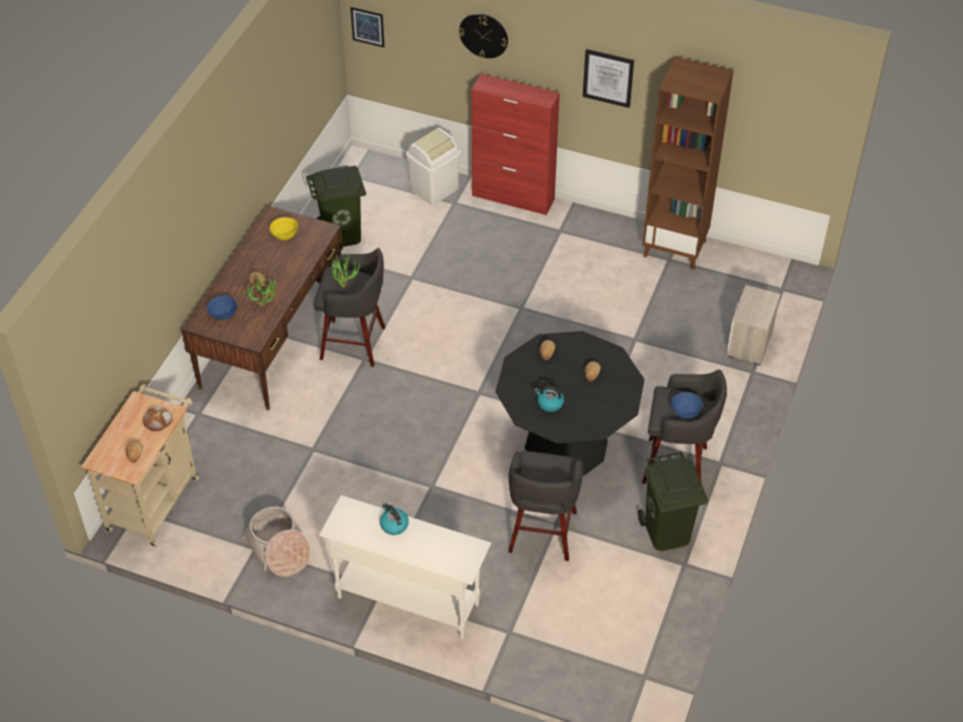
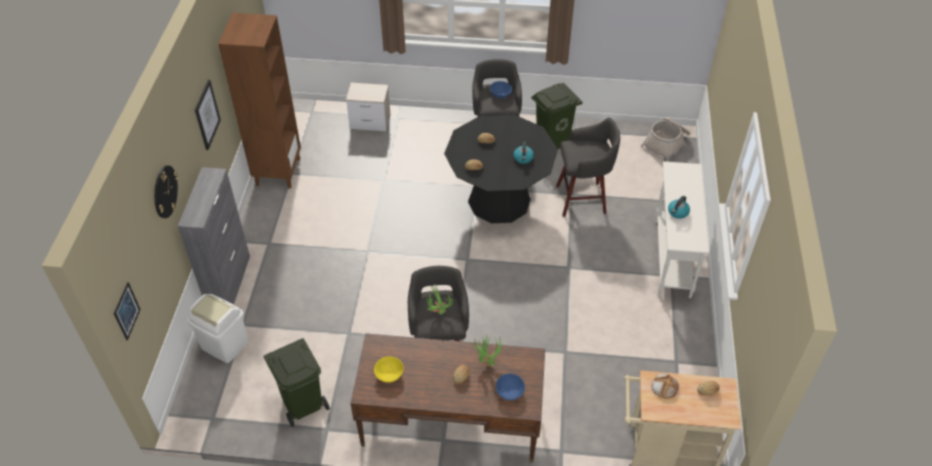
camera: 105 degrees left, 0 degrees up
(279, 549) = (669, 346): basket -> basket (666, 143)
(513, 197) = (229, 283): red cabinet -> grey cabinet

